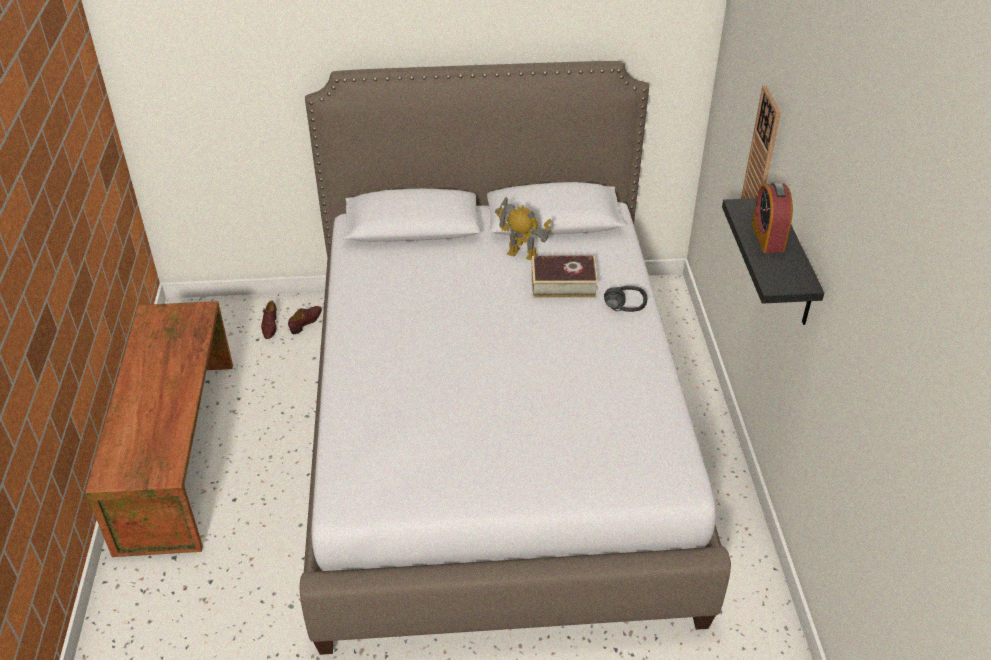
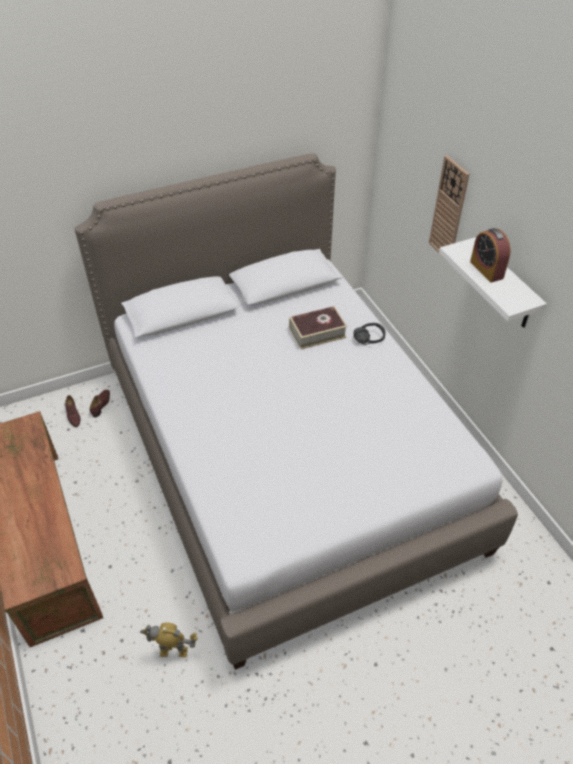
camera: 20 degrees left, 5 degrees up
(522, 254) = (276, 316): toy robot -> toy robot (173, 651)
(794, 265) = (504, 285): black shelf -> white shelf

